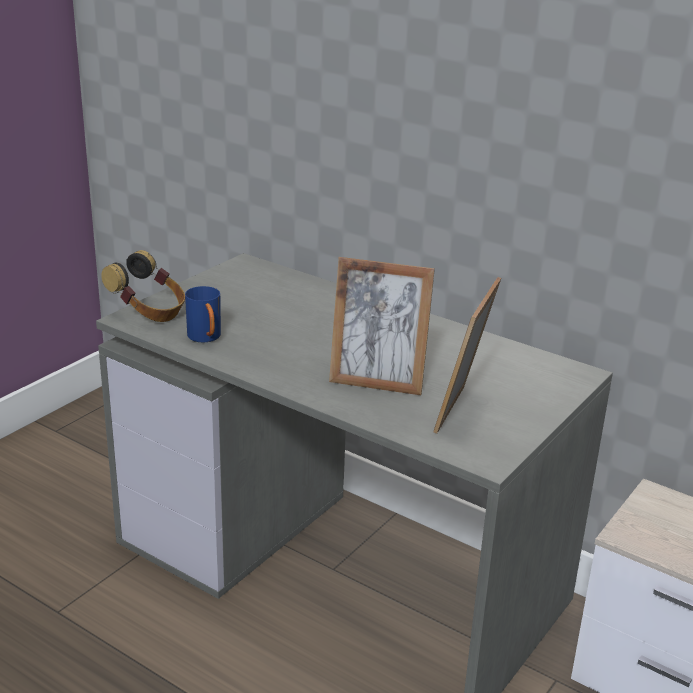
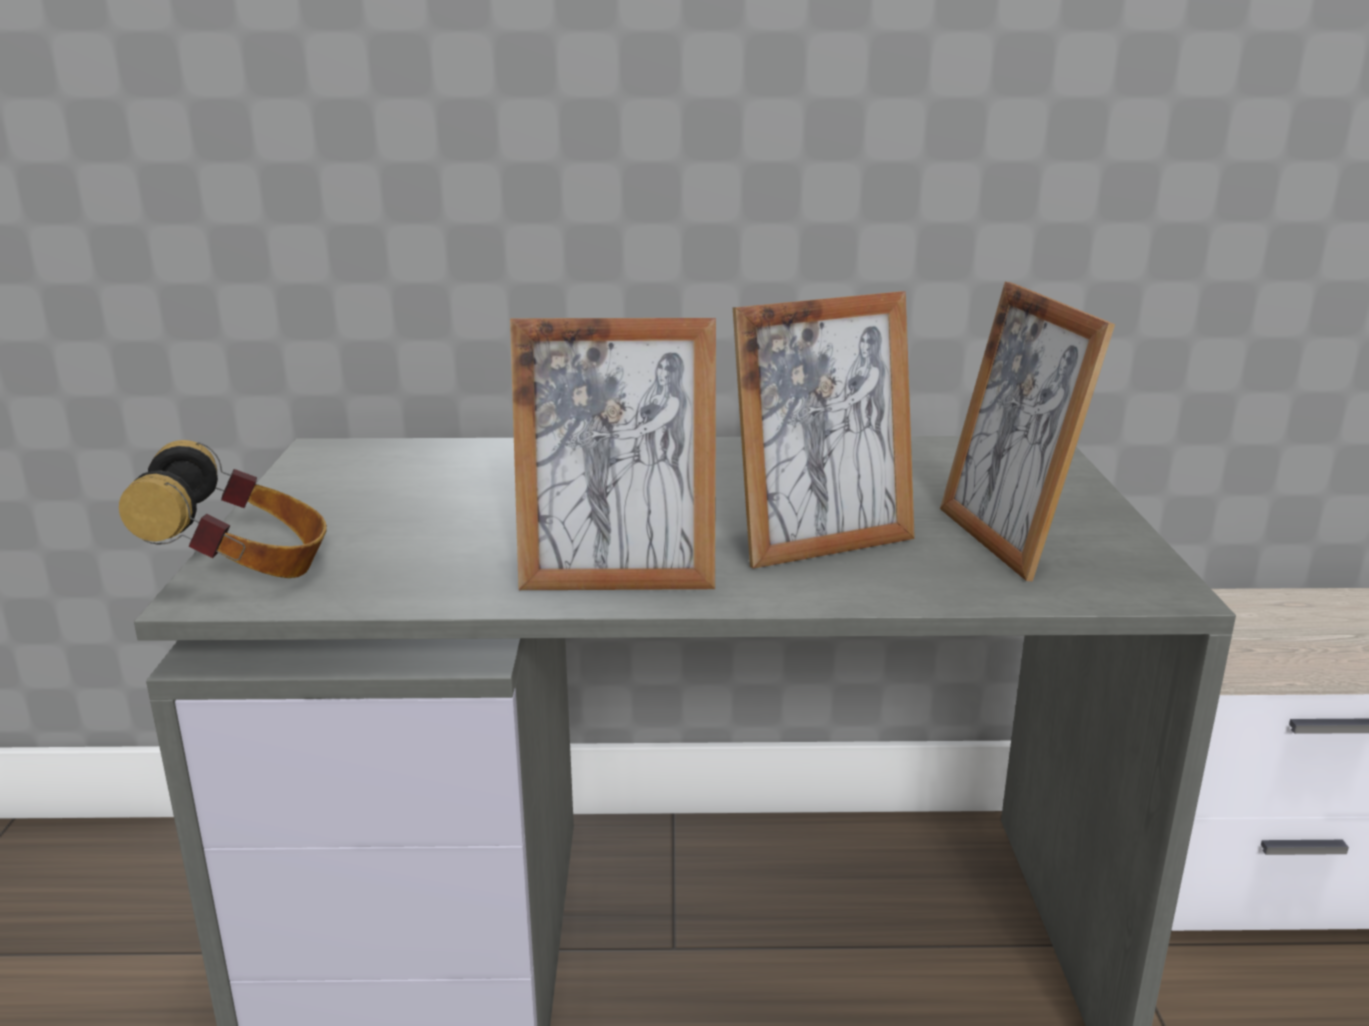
camera: 35 degrees left, 5 degrees down
(206, 338) = (427, 577): blue mug -> none
(272, 365) = (618, 577): none -> picture frame

